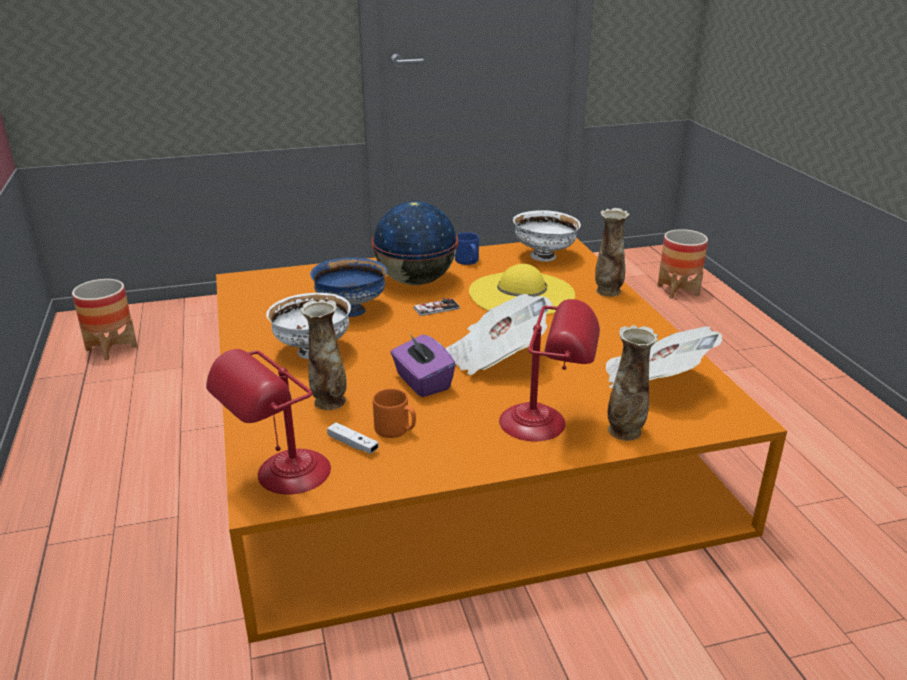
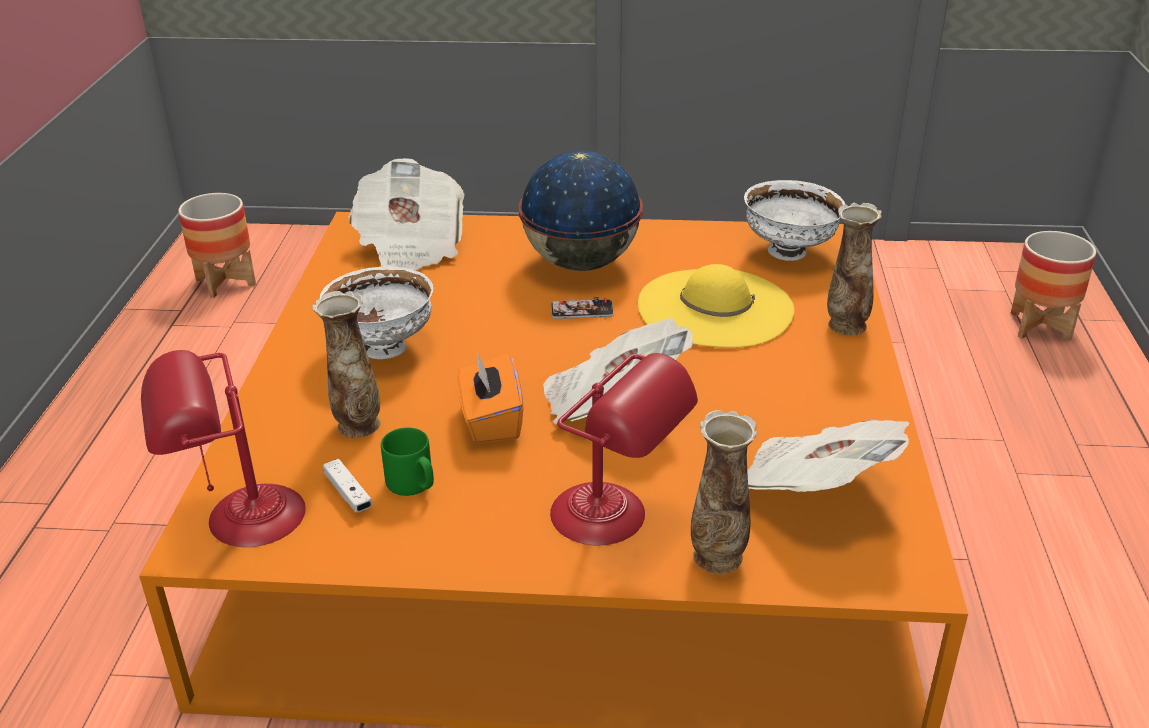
camera: 20 degrees right, 5 degrees up
(288, 288) = (410, 247): none -> newspaper
(350, 310) = (468, 293): blue bowl -> none
(395, 430) = (413, 484): orange mug -> green mug
(422, 382) = (491, 421): purple tissue box -> orange tissue box
(468, 261) = (672, 243): blue mug -> none

